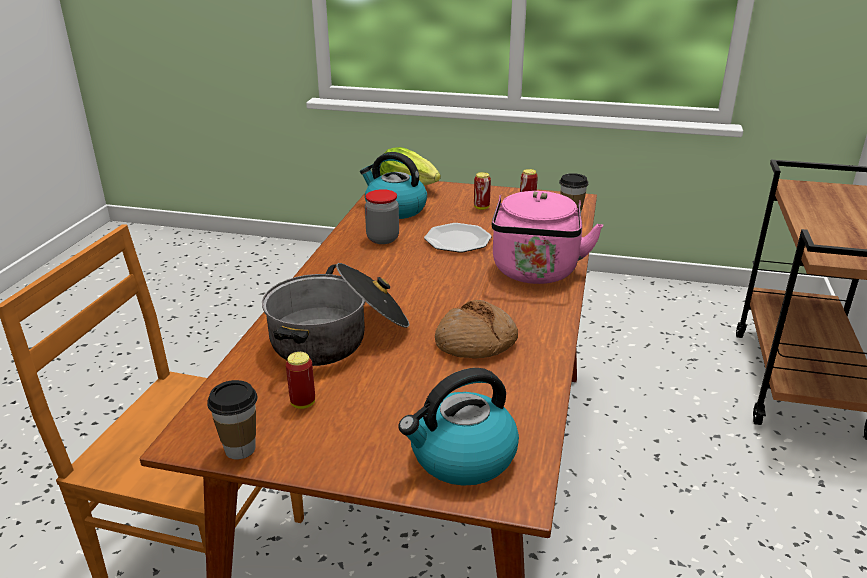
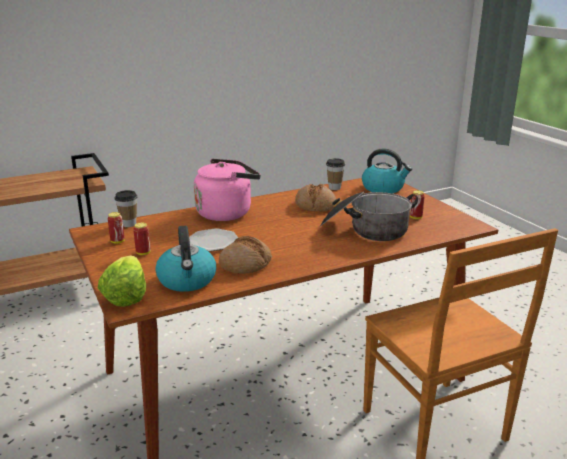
camera: 130 degrees left, 5 degrees down
(240, 449) = (456, 216): cup -> cup (334, 188)
(382, 239) = (245, 264): jar -> bread

